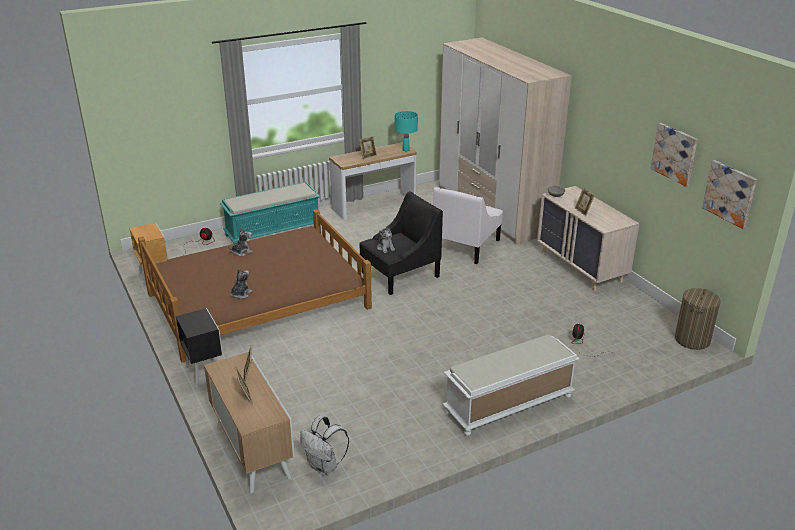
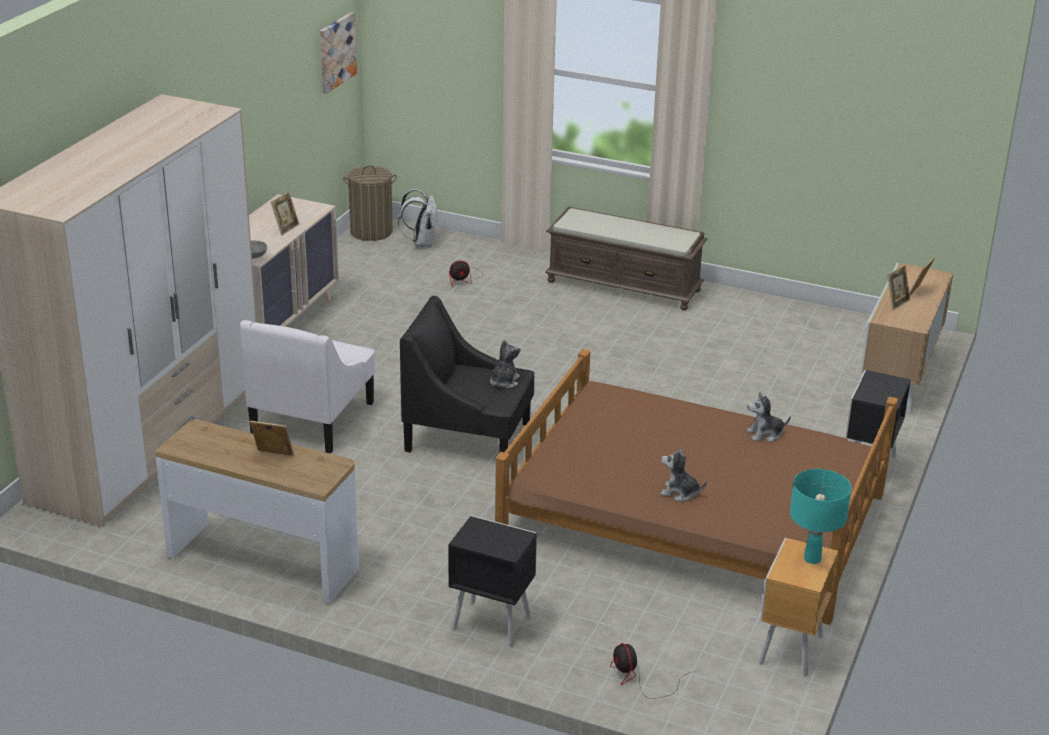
camera: 130 degrees left, 0 degrees up
(273, 231) = (490, 623): turquoise bench -> black nightstand
(324, 466) = (849, 336): white backpack -> white backpack (421, 243)
(406, 150) = (196, 431): turquoise table lamp -> turquoise table lamp (812, 559)
(466, 246) = (313, 418): white armchair -> white armchair turned 120 degrees clockwise
(508, 405) = (625, 286): white bench -> brown bench
(674, 154) = (287, 66): picture -> none

